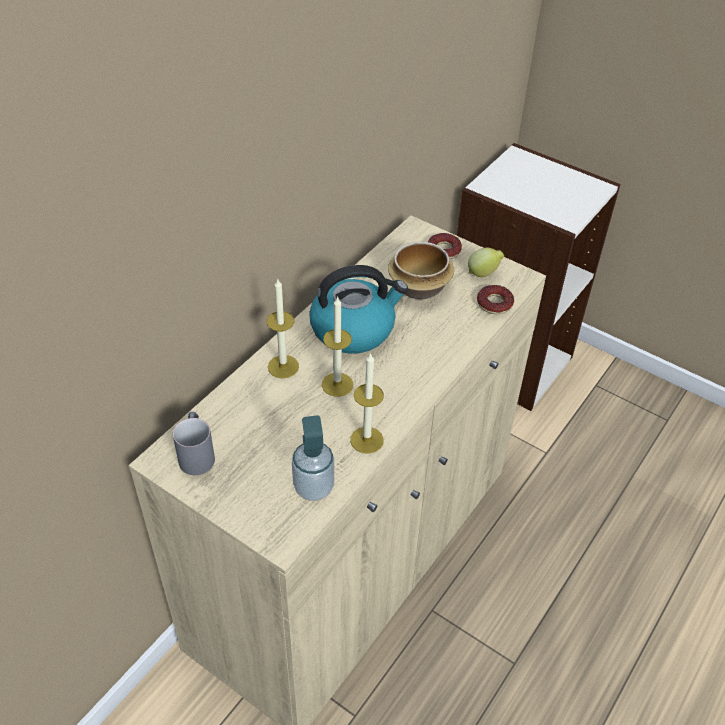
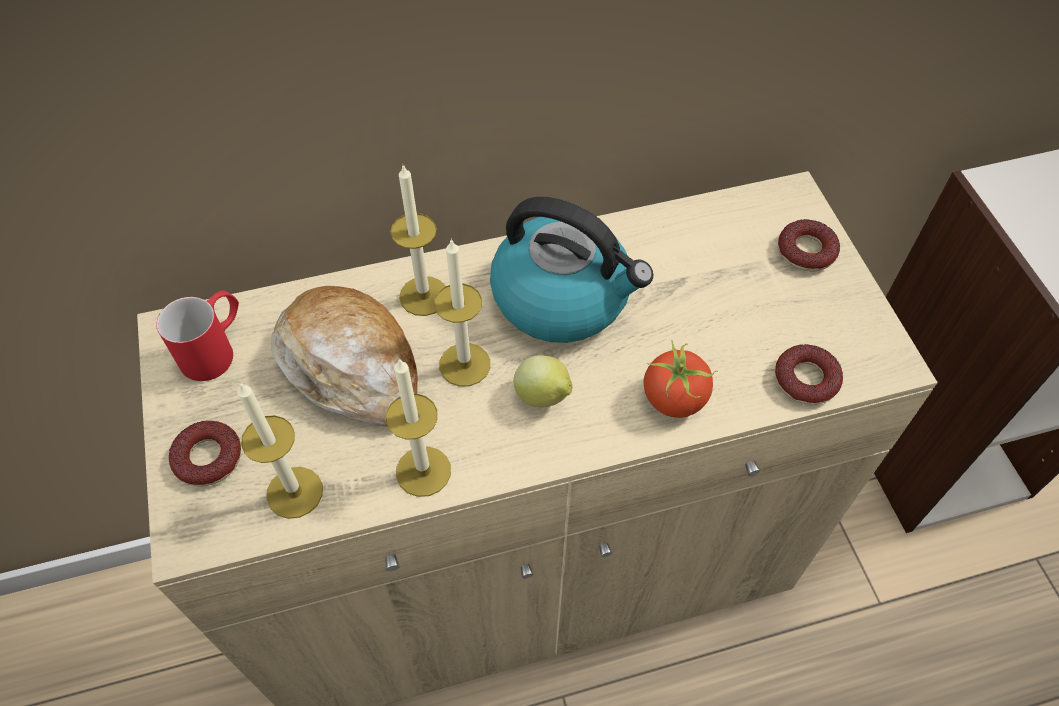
camera: 40 degrees right, 10 degrees up
(196, 453) = (216, 348): grey mug -> red mug
(251, 502) = (208, 458): none -> donut
(280, 418) = (351, 366): none -> bread
(313, 487) = (294, 492): soap dispenser -> candle
(419, 288) = (713, 290): bowl -> none
(448, 343) = (674, 399): none -> tomato
(483, 273) = (834, 321): lemon -> lemon (544, 397)

